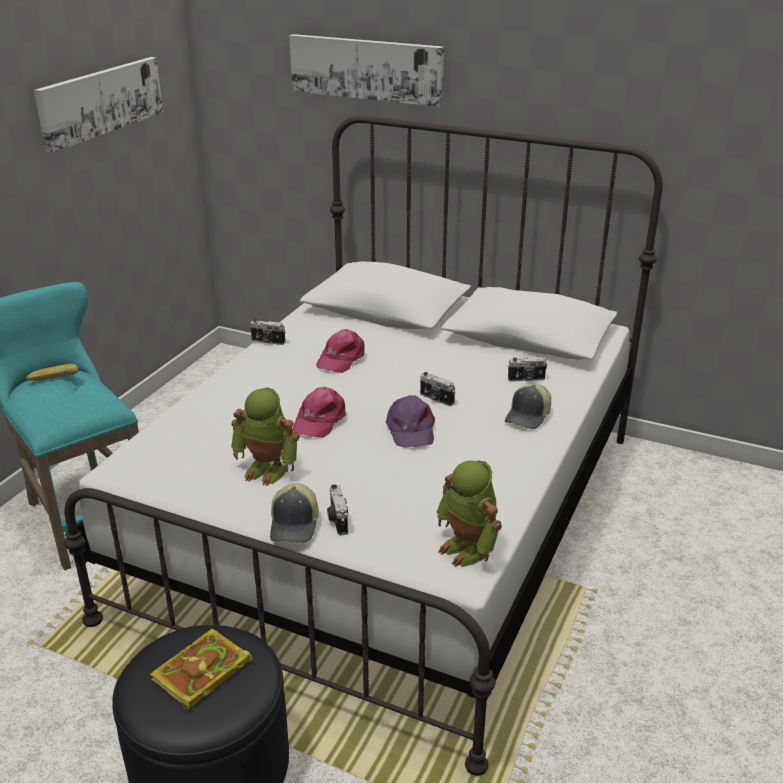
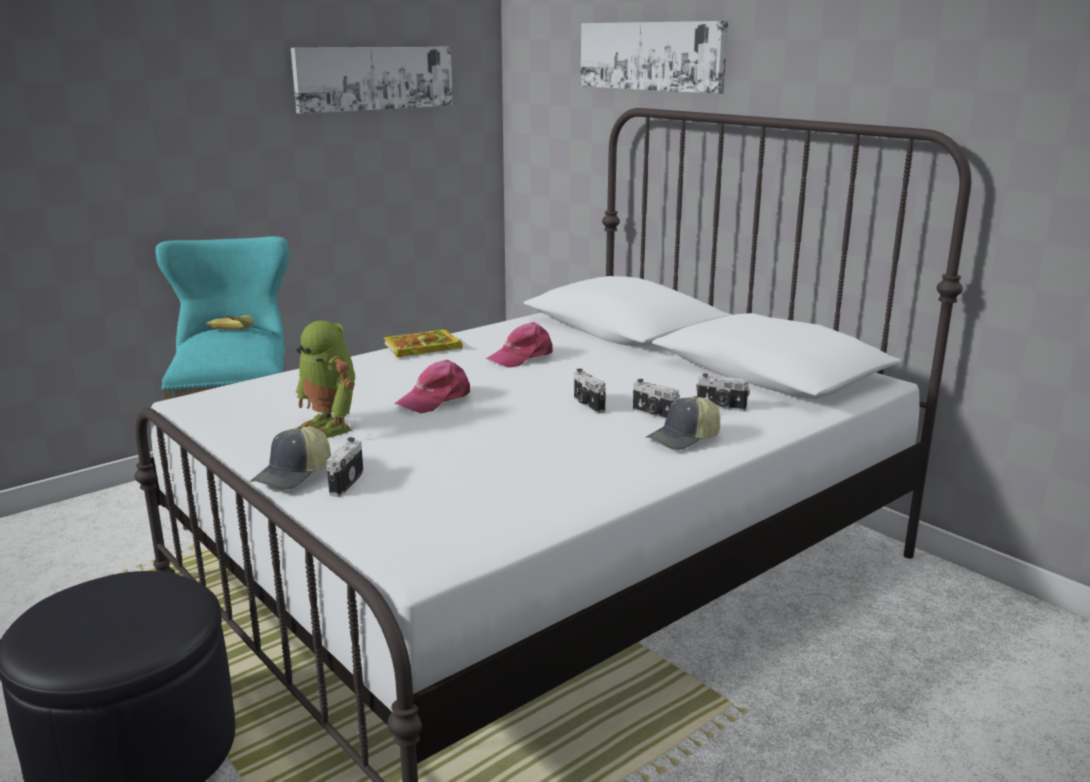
camera: 25 degrees right, 10 degrees down
(201, 674) = (115, 613): book -> book (421, 348)
(268, 341) = (462, 333): camera -> camera (654, 415)
(410, 429) = (525, 424): purple cap -> none
(468, 549) = (458, 542): toy robot -> none

